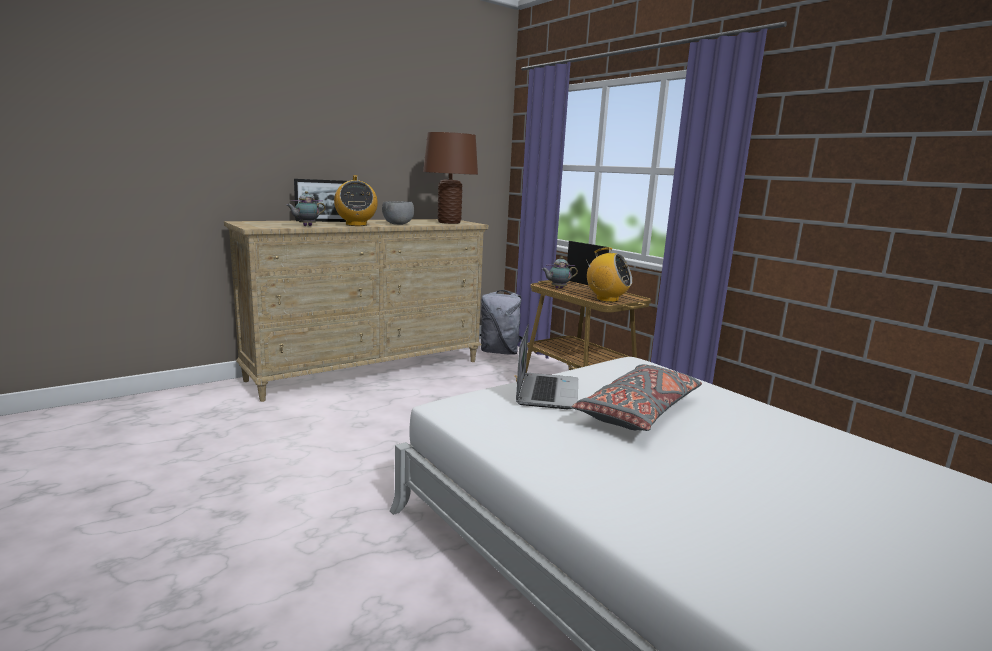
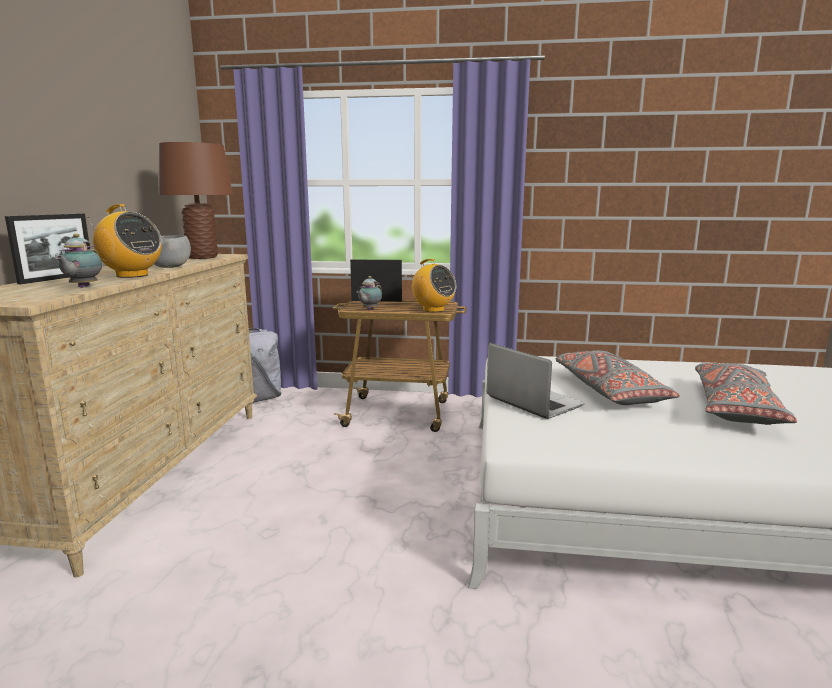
camera: 45 degrees left, 0 degrees up
(606, 299) = (433, 310): radio -> radio turned 60 degrees clockwise
(729, 475) = (735, 407): none -> grey pillow

